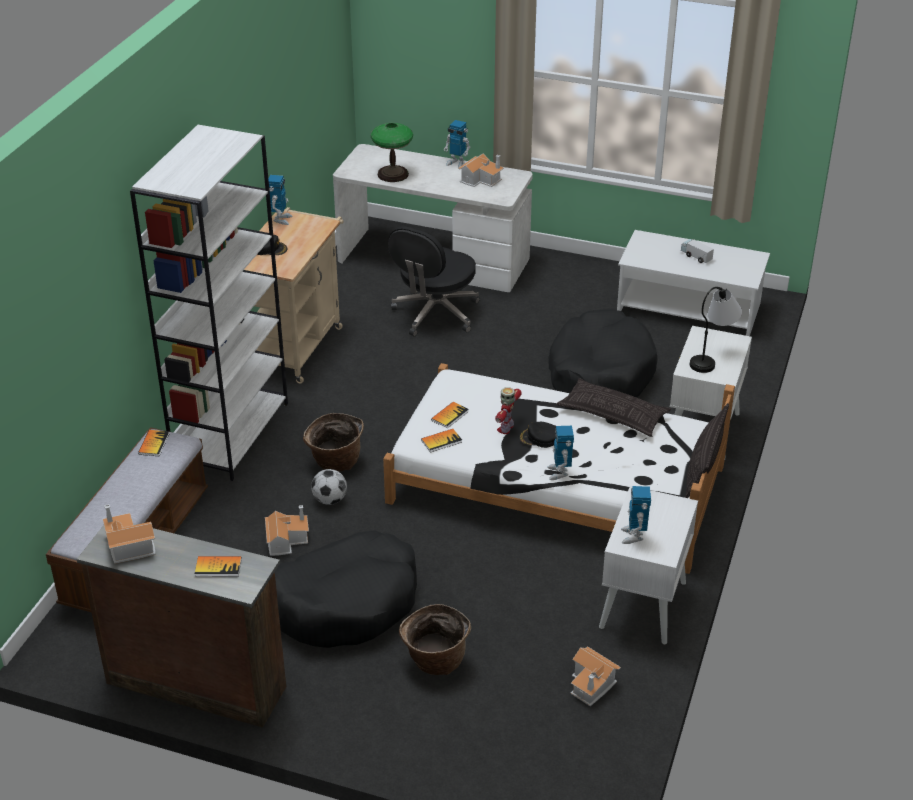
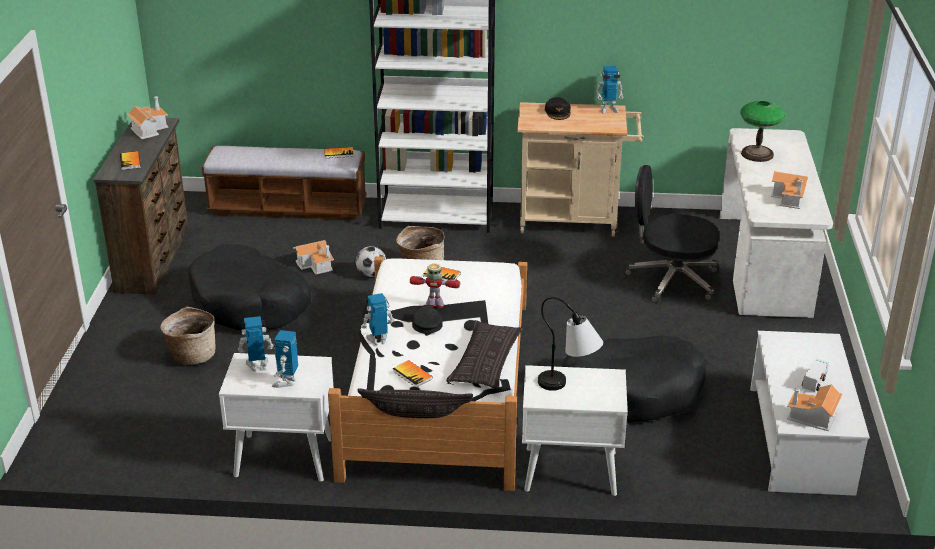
camera: 75 degrees right, 5 degrees down
(441, 441) = (403, 276): book -> book (412, 374)
(457, 163) = (810, 181): toy robot -> toy robot (286, 381)
(592, 685) = (175, 439): toy house -> toy house (813, 417)

